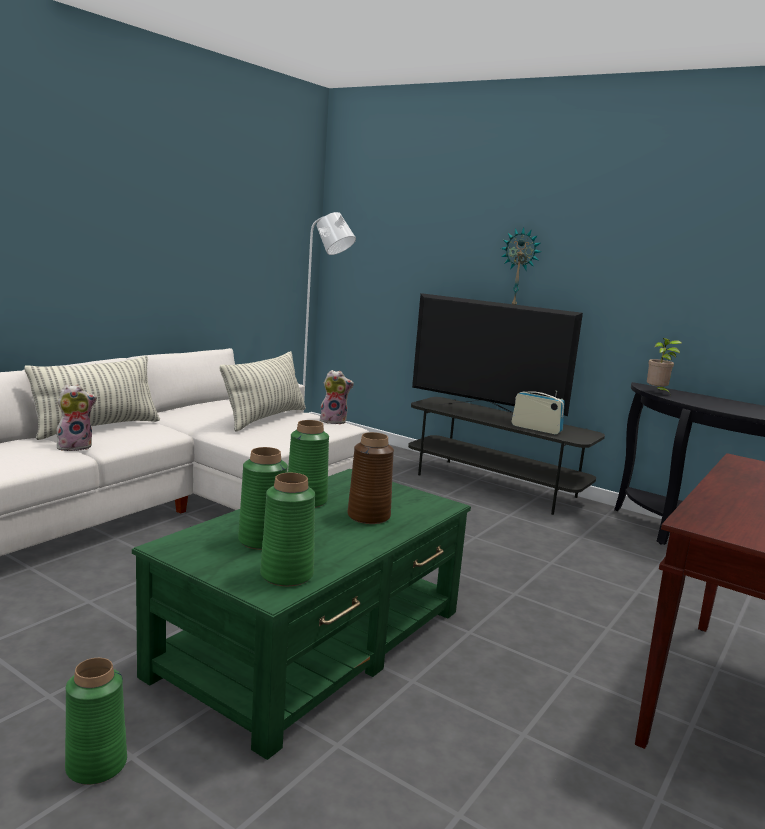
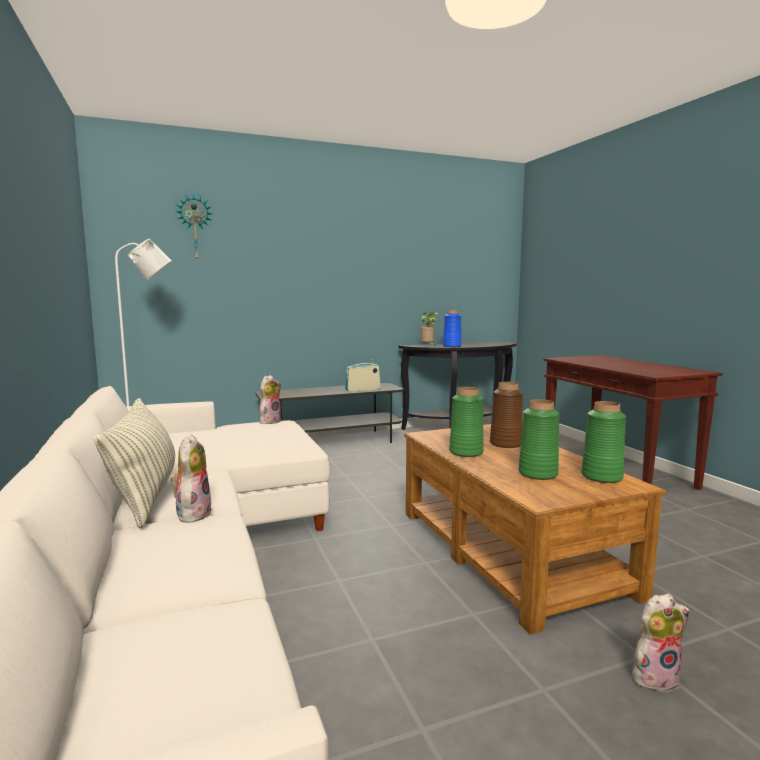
camera: 55 degrees left, 5 degrees down
(96, 765) = (654, 676): green vase -> plush toy
(265, 418) = (234, 434): pillow -> none
(315, 641) = (509, 550): green coffee table -> brown coffee table
(485, 413) = (314, 391): television -> none
(520, 268) = (309, 279): wall clock -> wall clock (195, 227)
(695, 402) = (452, 346): none -> blue vase

